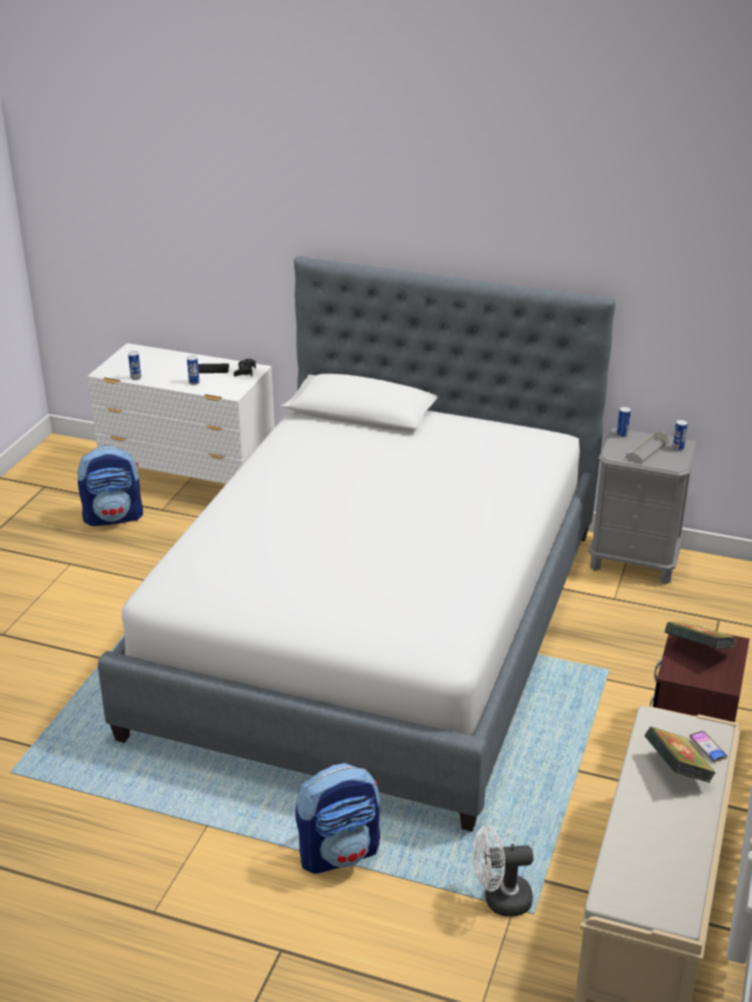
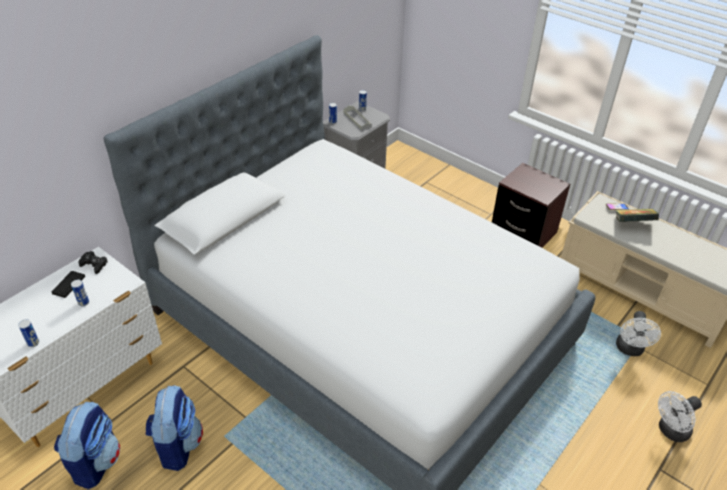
camera: 70 degrees left, 10 degrees up
(339, 852) = (579, 413): backpack -> backpack (177, 445)
(356, 960) = (670, 431): none -> white fan
(698, 650) = (527, 182): book -> none

